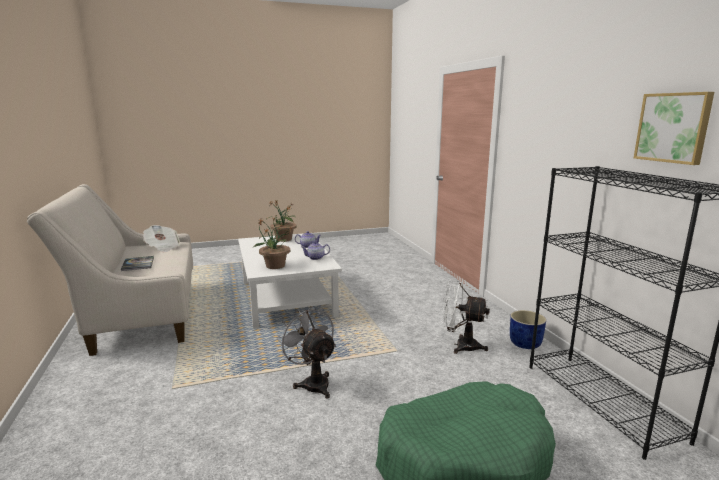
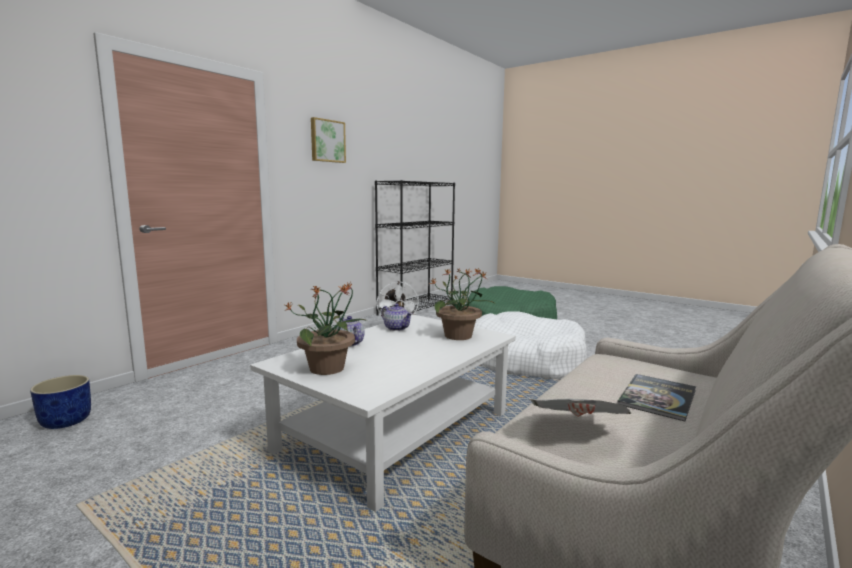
camera: 125 degrees left, 5 degrees down
(312, 383) = (524, 360): grey fan -> white dog bed
(525, 344) = (368, 323): blue planter -> blue planter (67, 421)
(673, 127) = (399, 157): picture -> picture (327, 141)

